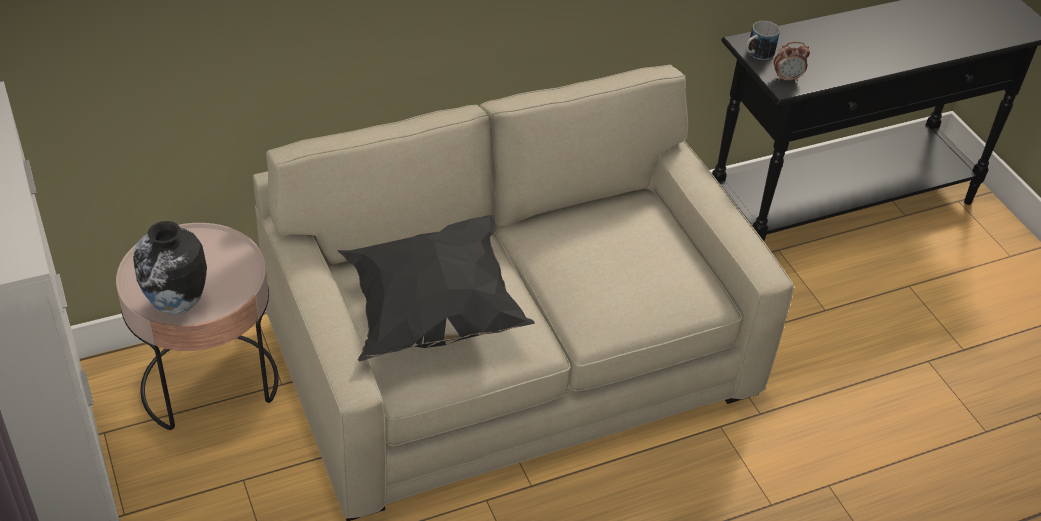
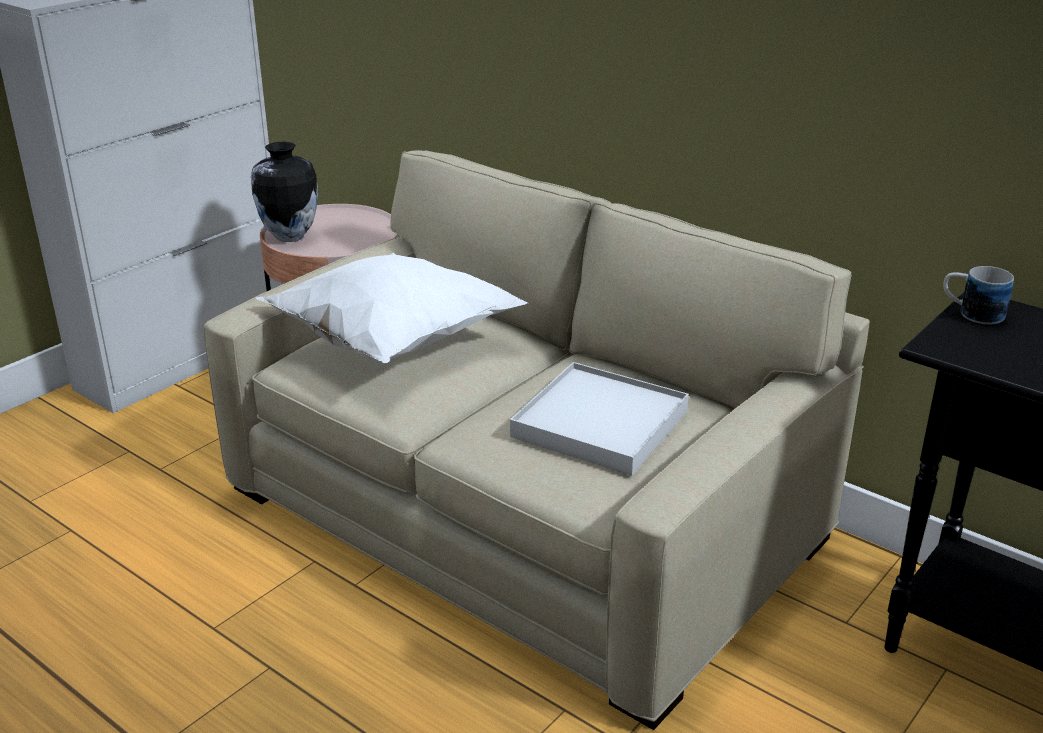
camera: 65 degrees right, 15 degrees down
(431, 315) = (390, 344): black pillow -> white pillow
(626, 257) = (600, 423): none -> white tray
(787, 78) = (959, 343): alarm clock -> none

